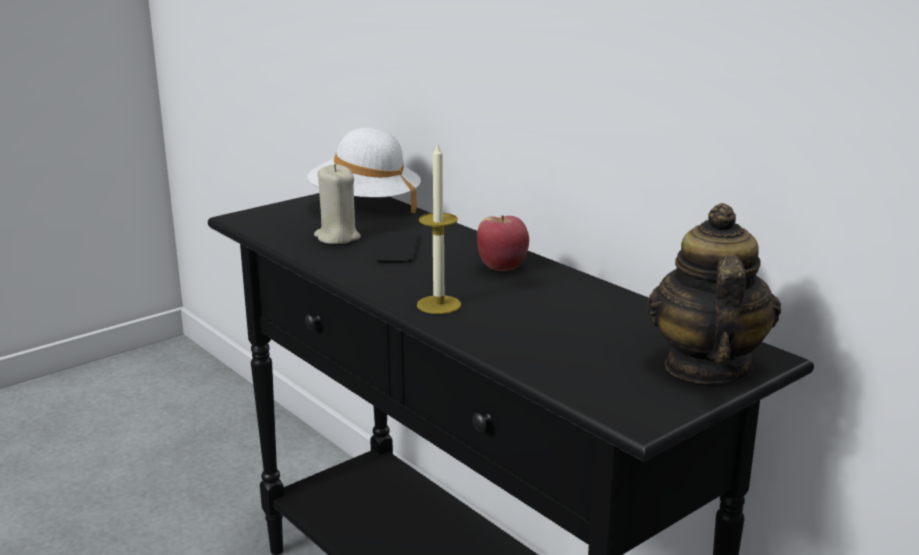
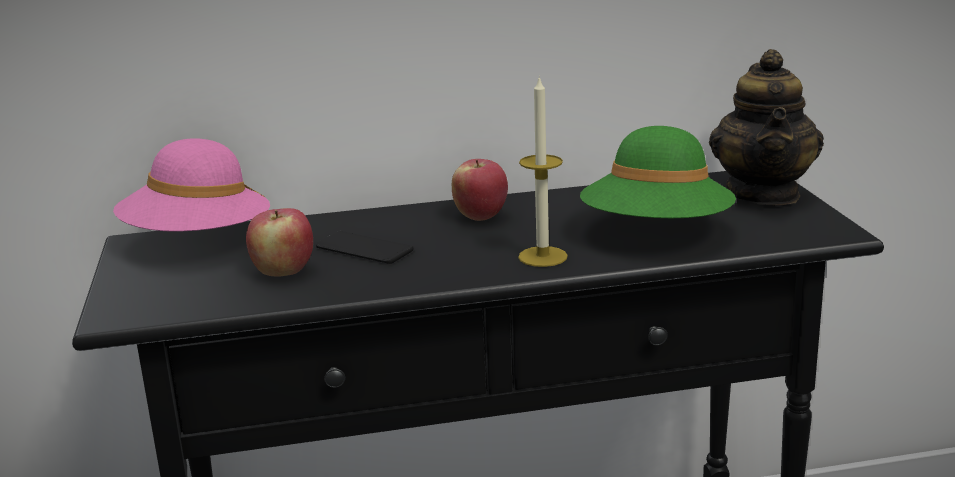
camera: 60 degrees left, 0 degrees up
(337, 237) = (283, 271): beige candle -> apple
(365, 205) = (198, 242): white hat -> pink hat
(538, 336) = (657, 233): none -> green hat
(706, 367) = (763, 194): teapot -> teapot turned 120 degrees counterclockwise

